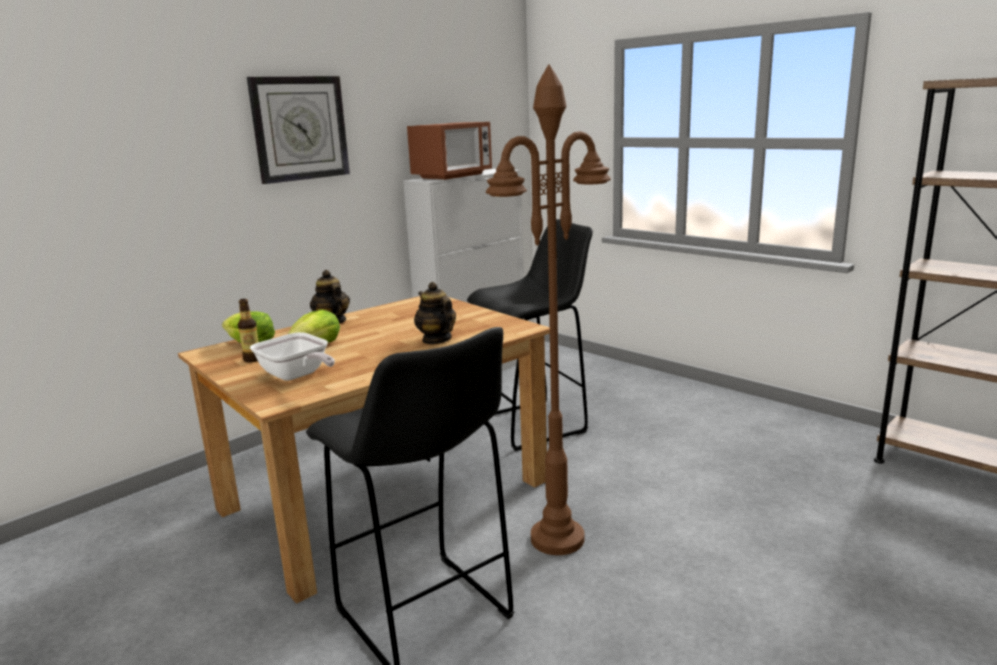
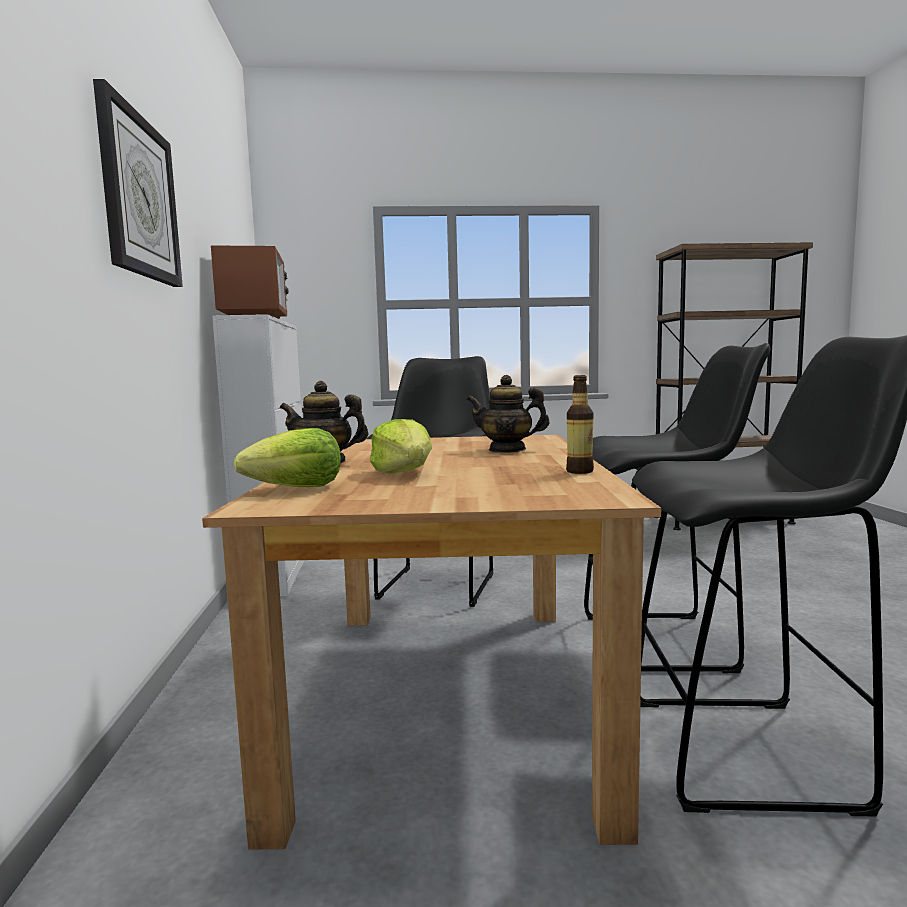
camera: 50 degrees left, 10 degrees down
(252, 359) = (379, 493): bottle -> bottle (579, 471)
(297, 376) = (512, 485): frying pan -> none
(557, 539) = (662, 642): brown floor lamp -> black stool

